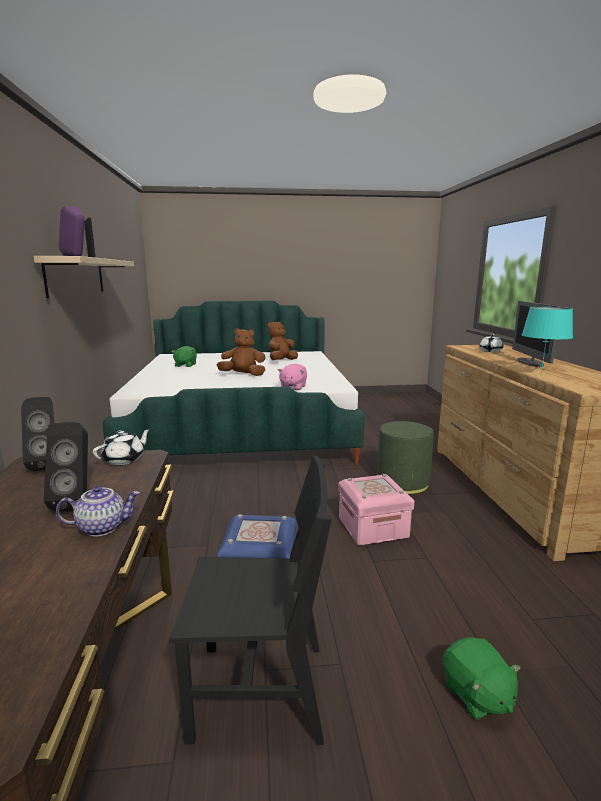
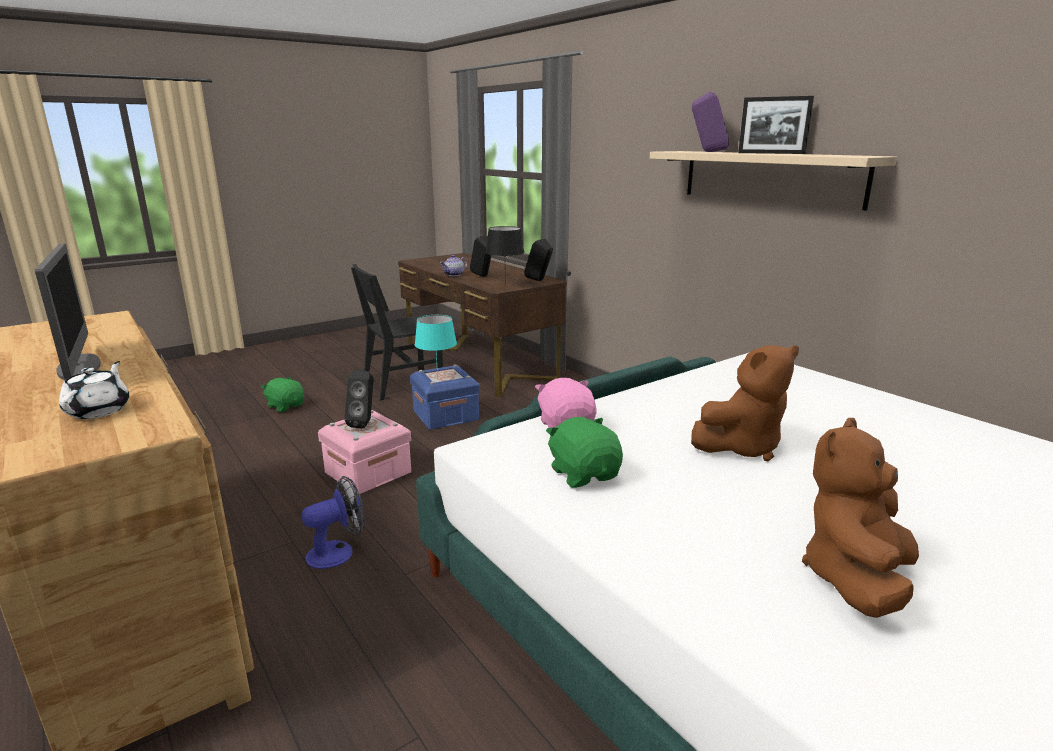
camera: 150 degrees right, 5 degrees up
(124, 459) = (505, 287): white teapot -> black table lamp
(185, 365) = (969, 457): green plush toy -> green plush toy (584, 474)
(281, 361) = (855, 580): brown plush toy -> brown plush toy turned 150 degrees counterclockwise
(373, 487) = (364, 423): none -> black speaker
(403, 483) = (338, 552): green ottoman -> fan
(541, 376) = (127, 331): turquoise table lamp -> turquoise table lamp (437, 379)

